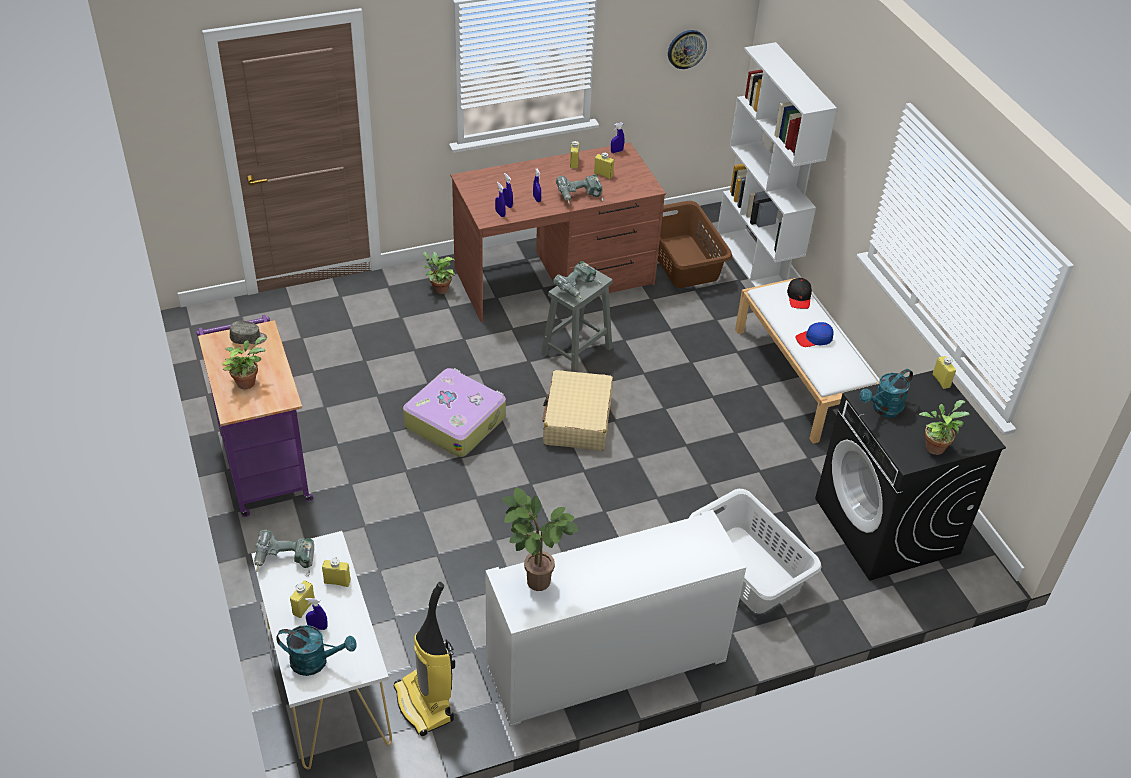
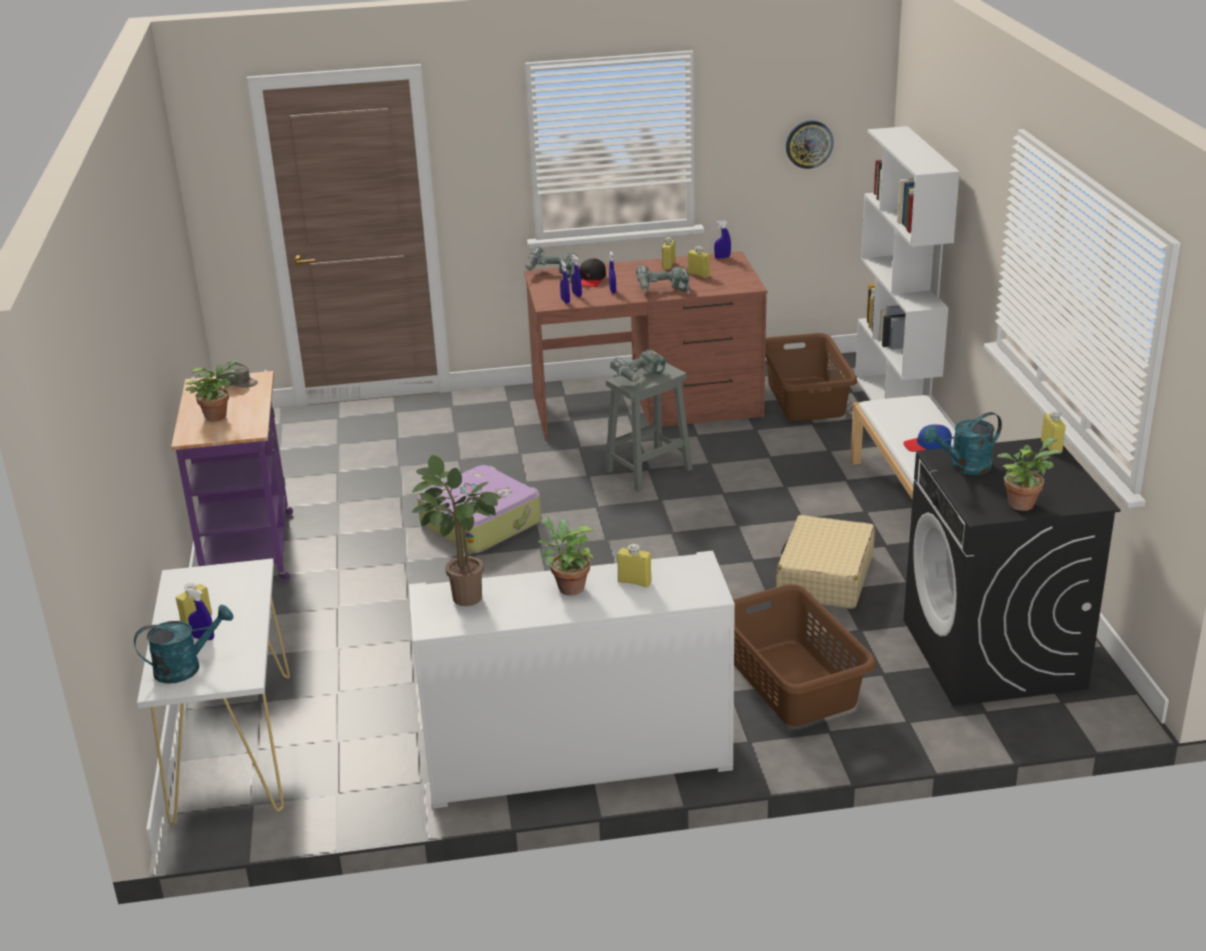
camera: 15 degrees right, 15 degrees down
(284, 562) = (195, 580): power drill -> power drill (551, 274)
(316, 661) = (186, 667): turquoise watering can -> turquoise watering can turned 45 degrees counterclockwise
(337, 581) = (245, 600): yellow bottle -> yellow bottle (634, 582)
(425, 704) = (339, 776): vacuum cleaner -> none
(439, 289) = (508, 410): potted plant -> potted plant (568, 587)
(577, 420) = (626, 530): beige suitcase -> beige suitcase (824, 577)
(747, 570) = (792, 683): white laundry basket -> brown laundry basket
(799, 297) = (921, 409): black cap -> black cap (591, 279)

